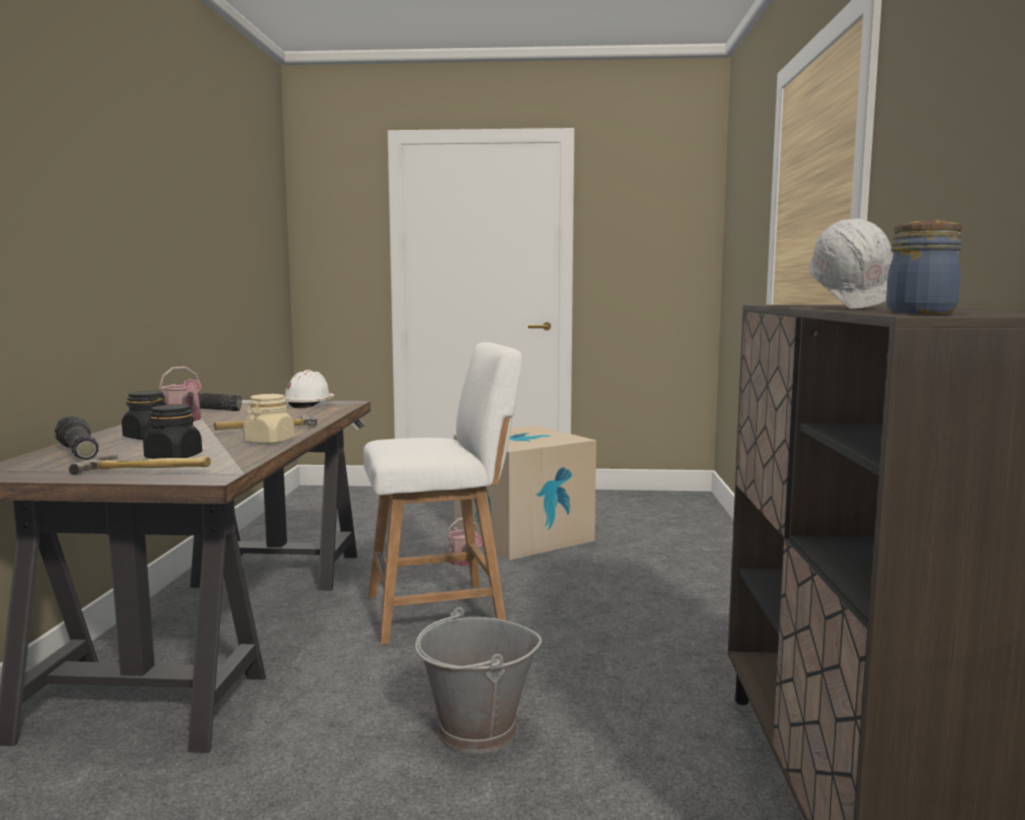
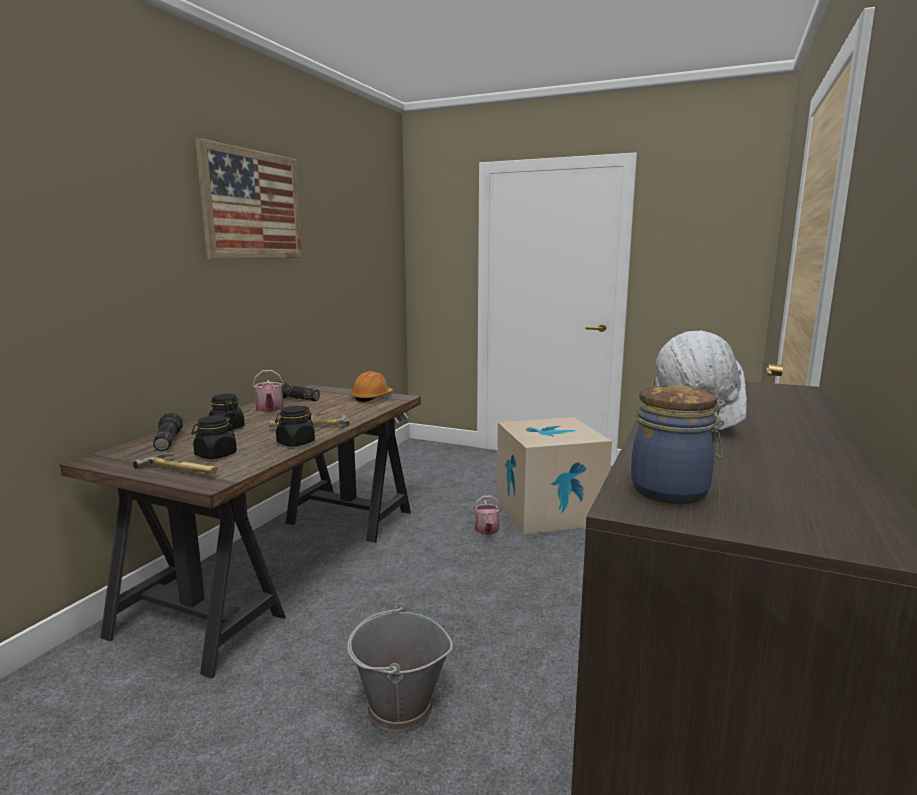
camera: 20 degrees right, 5 degrees up
(142, 150) = (253, 205): none -> picture
(269, 442) = (295, 443): beige jar -> black jar
(309, 405) = (371, 397): white hard hat -> orange hard hat
(442, 610) = (443, 577): white chair -> none

